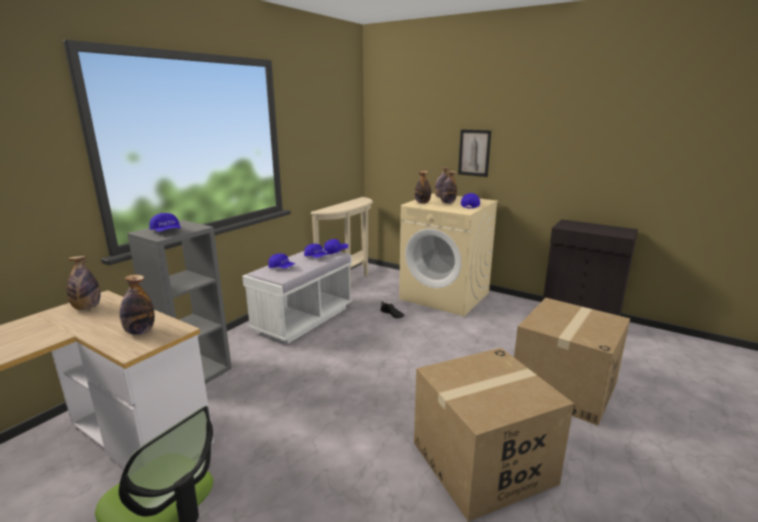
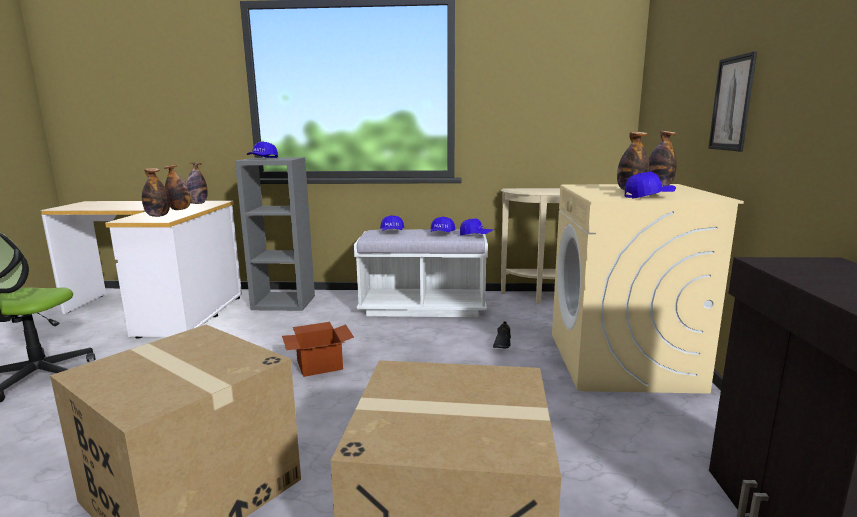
camera: 60 degrees right, 5 degrees down
(352, 382) = (320, 364): none -> cardboard box
(422, 202) = (597, 186): bottle -> bottle (180, 209)

